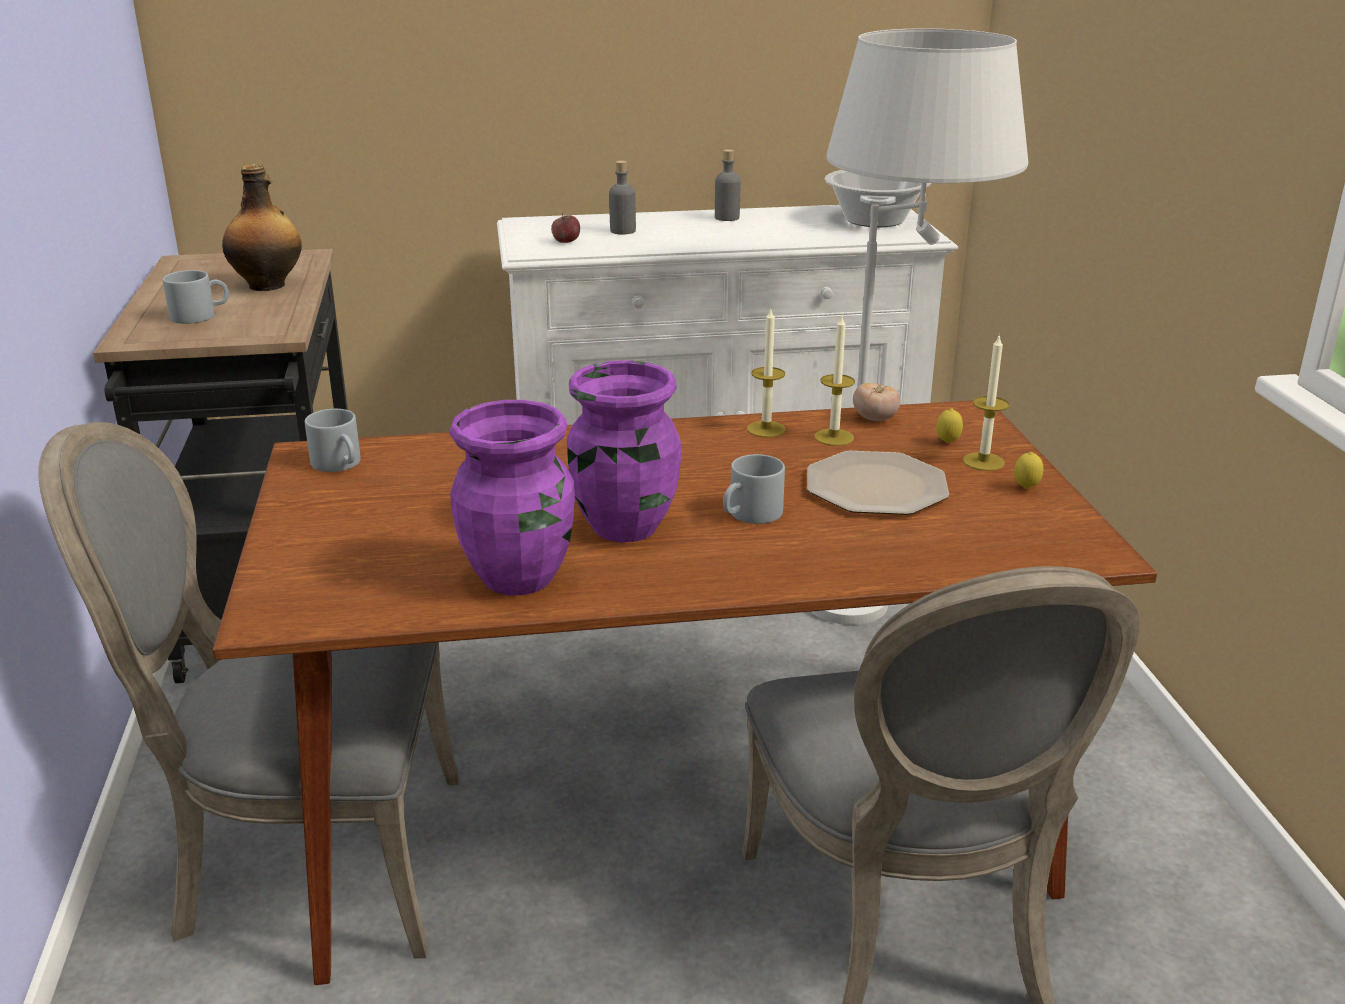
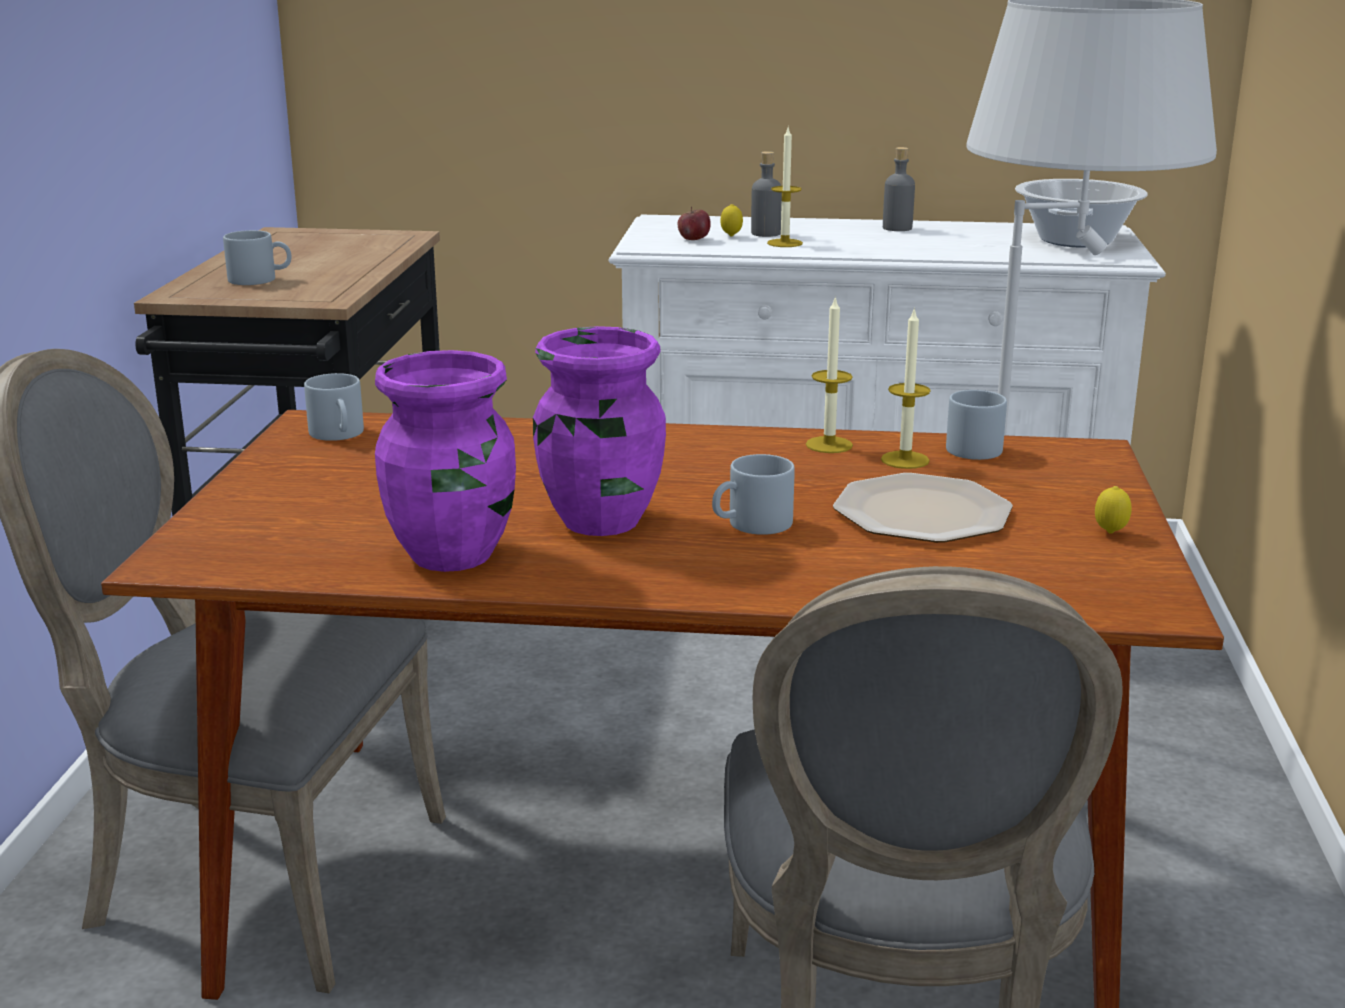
camera: 15 degrees right, 5 degrees down
(268, 285) = (348, 258): bottle -> none
(875, 419) = (968, 447): tomato -> grey mug
(947, 443) = (1042, 478): lemon -> lemon (731, 236)
(983, 461) = (1074, 501): candle -> candle (784, 243)

